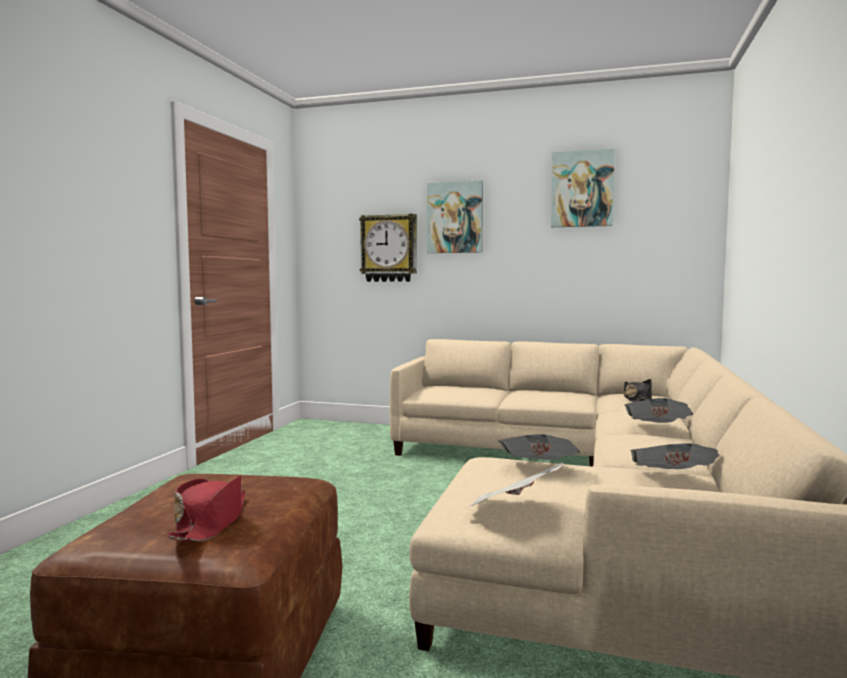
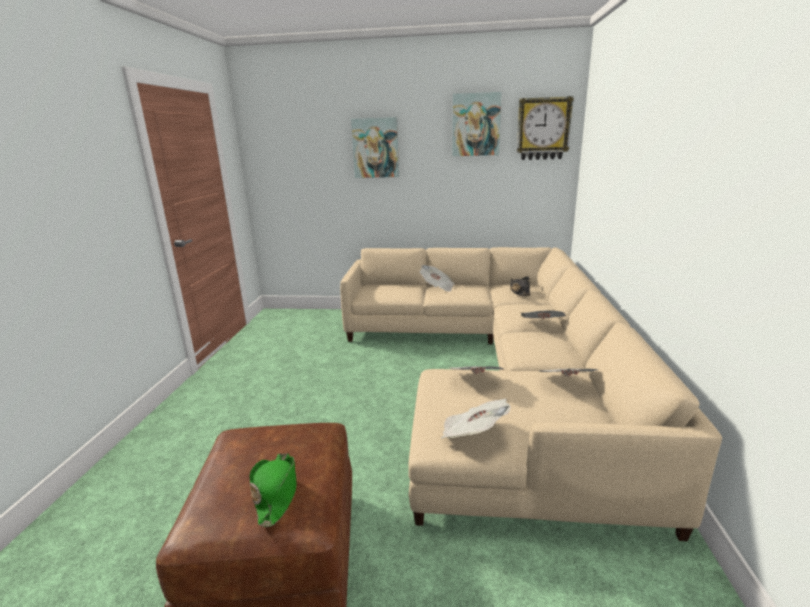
camera: 10 degrees left, 15 degrees up
(211, 522) = (276, 492): red hat -> green hat
(389, 248) = (323, 174): wall clock -> wall clock (543, 129)
(522, 390) = (437, 287): none -> newspaper

